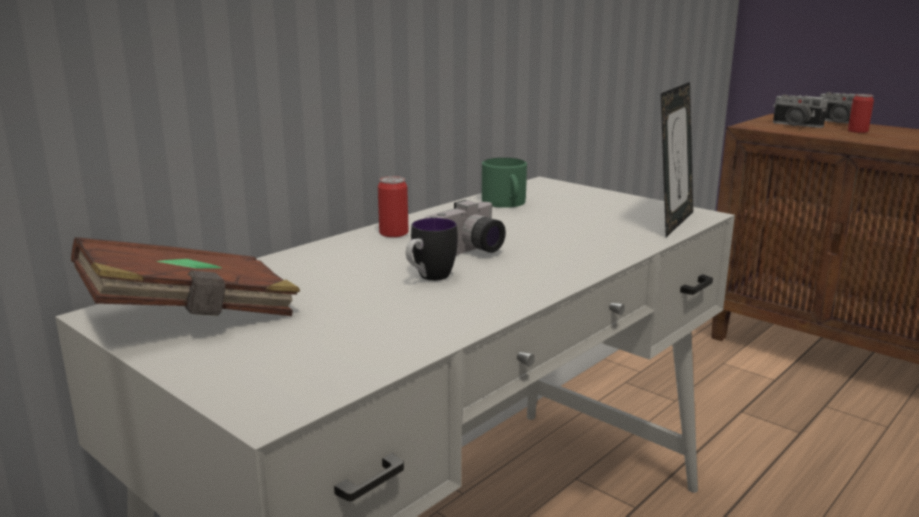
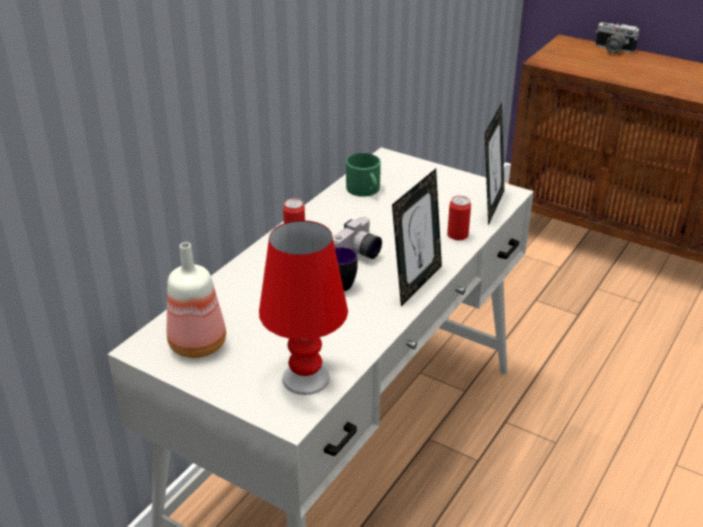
camera: 10 degrees left, 15 degrees up
(192, 316) = (200, 345): brown book -> bottle
(325, 365) = (306, 379): none -> red table lamp
(545, 280) = (416, 283): none -> picture frame
(794, 125) = (577, 58): camera -> none
(857, 131) = (626, 65): can -> can (457, 235)

